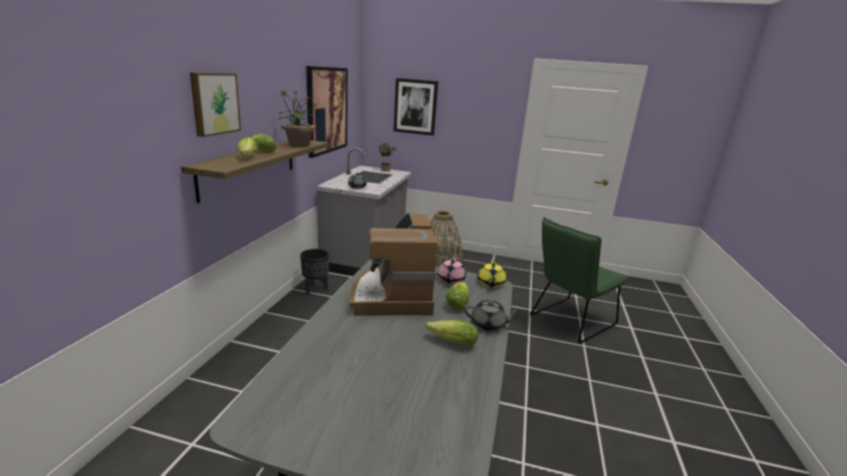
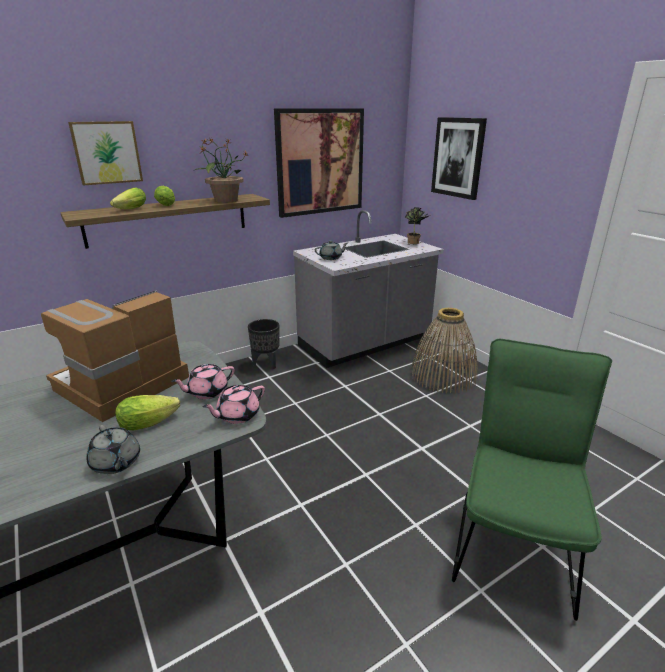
camera: 45 degrees right, 5 degrees up
(450, 342) = (46, 459): lettuce -> none
(490, 283) = (237, 415): yellow teapot -> pink teapot
(569, 321) = (514, 541): green chair -> green chair turned 105 degrees clockwise

